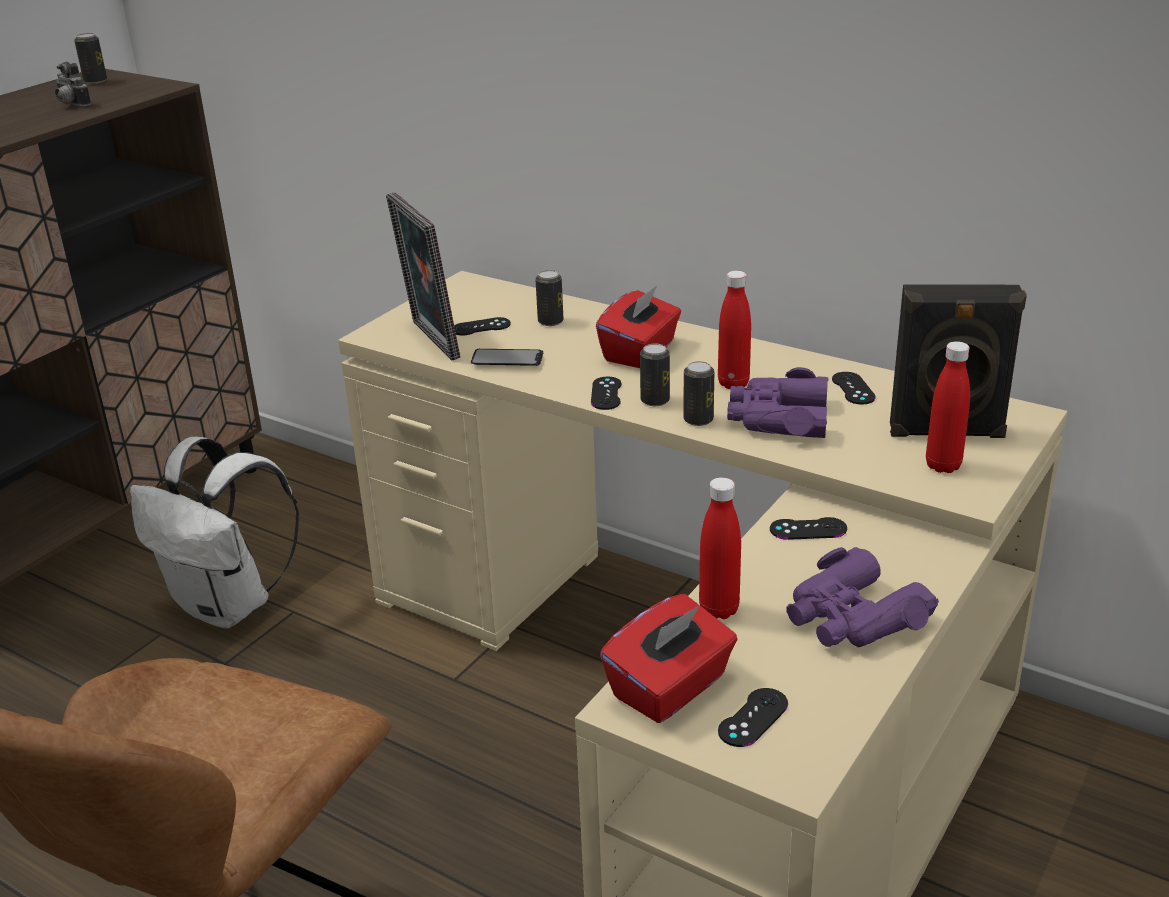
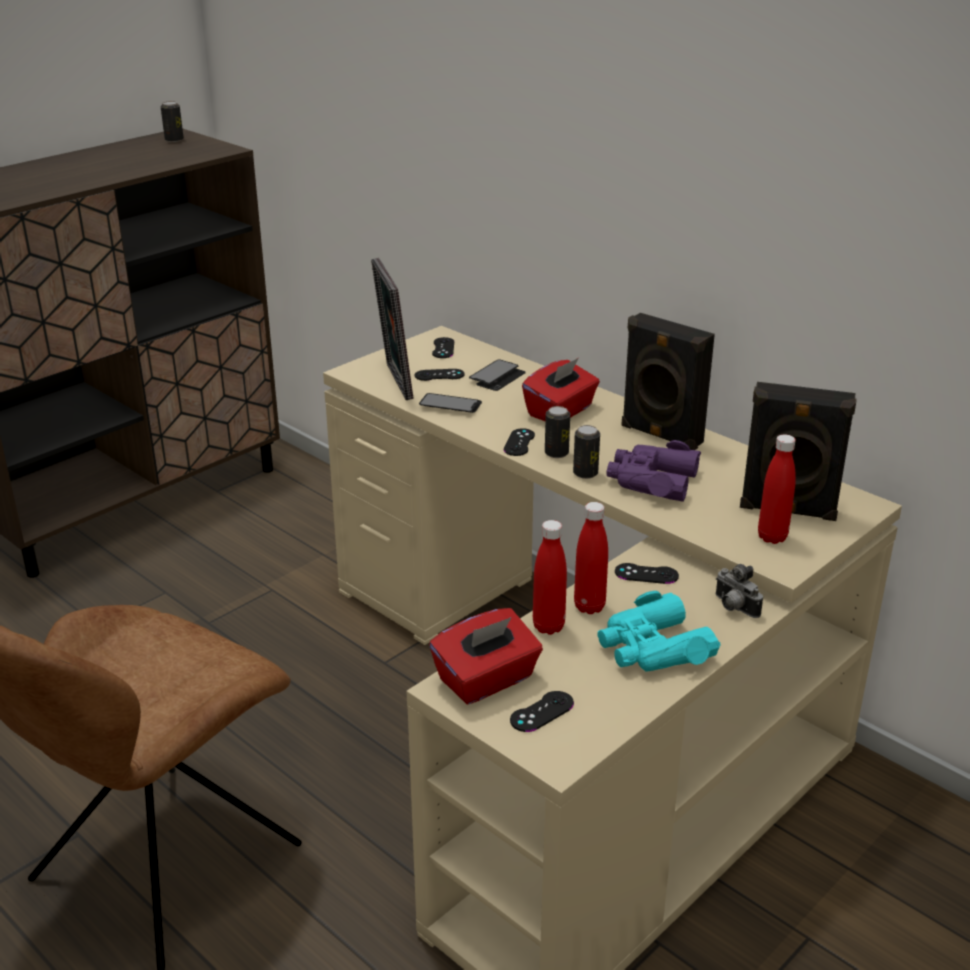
camera: 10 degrees right, 0 degrees up
(71, 104) = (148, 159): camera -> camera (733, 608)
(229, 606) = (223, 578): white backpack -> none
(550, 321) = (497, 377): can -> phone
(733, 383) = (626, 447): red bottle -> red bottle (589, 606)
(766, 365) = (660, 435): none -> black speaker
(852, 618) = (652, 648): purple binoculars -> turquoise binoculars
(853, 388) = (725, 463): black game controller -> black game controller (443, 348)

